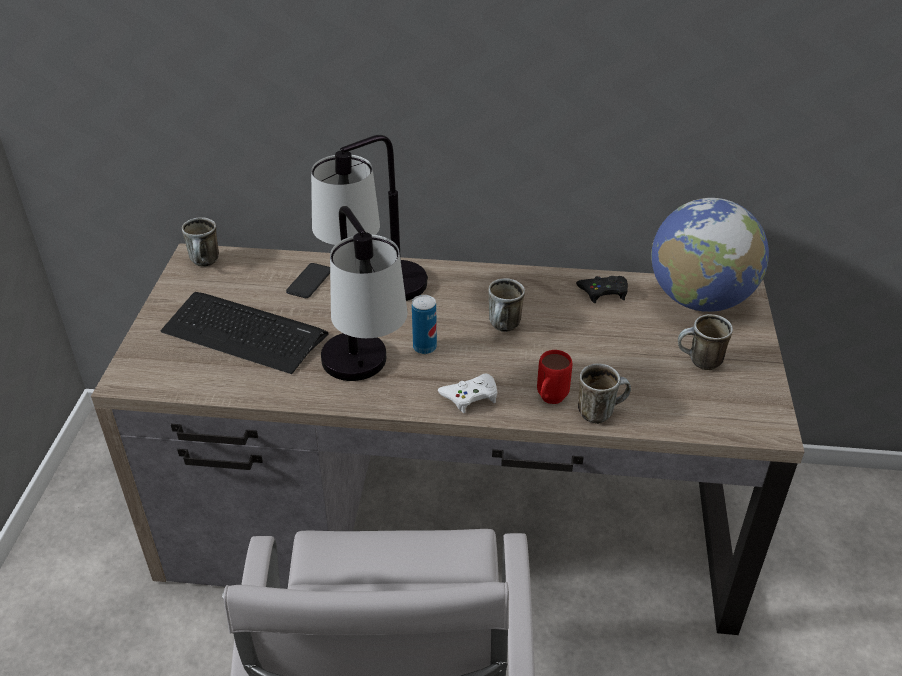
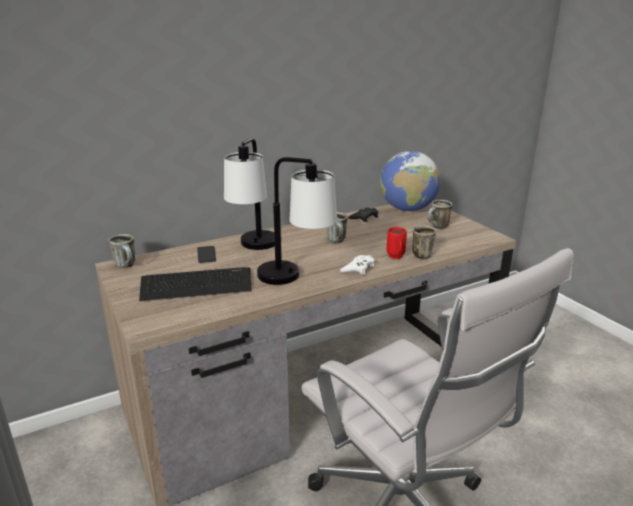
camera: 35 degrees left, 15 degrees down
(424, 347) = (309, 259): can -> none

